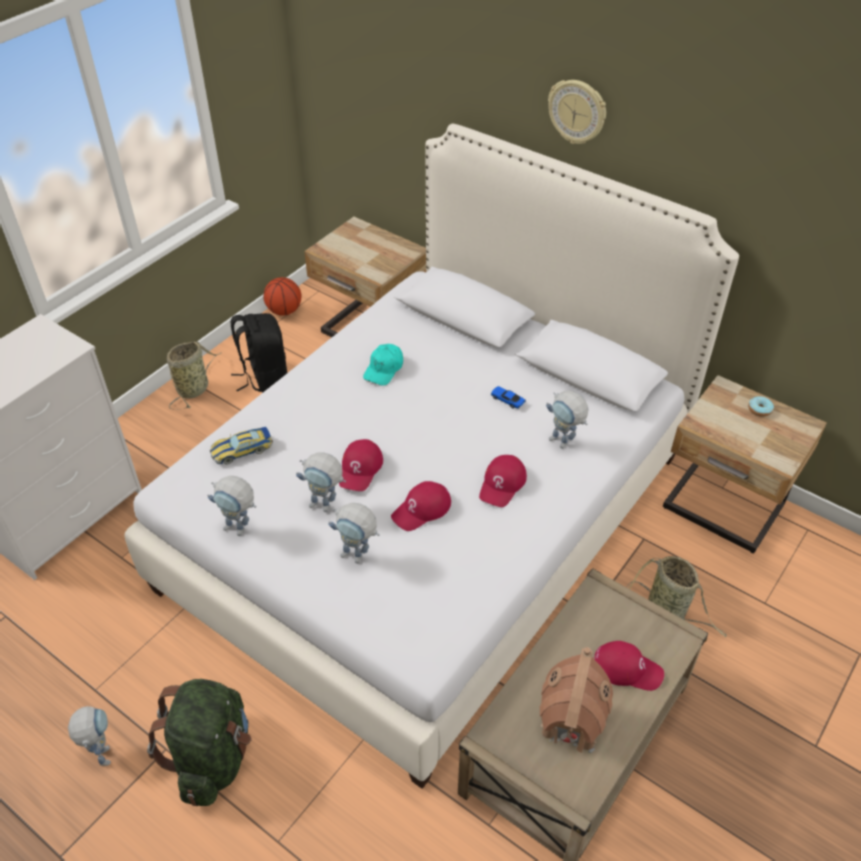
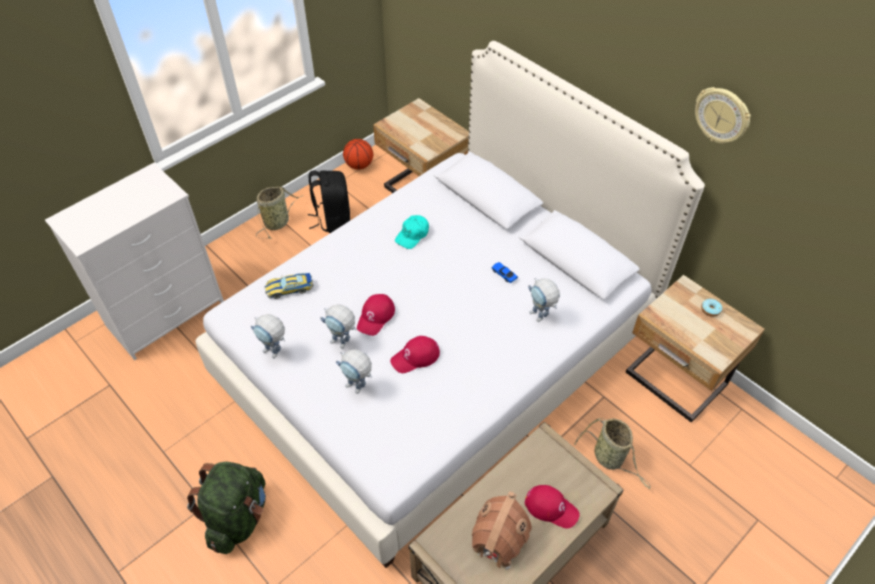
camera: 10 degrees right, 5 degrees up
(102, 751) = (160, 499): toy robot -> none
(502, 484) = (483, 345): red cap -> none
(577, 111) = (590, 47): wall clock -> wall clock (722, 115)

